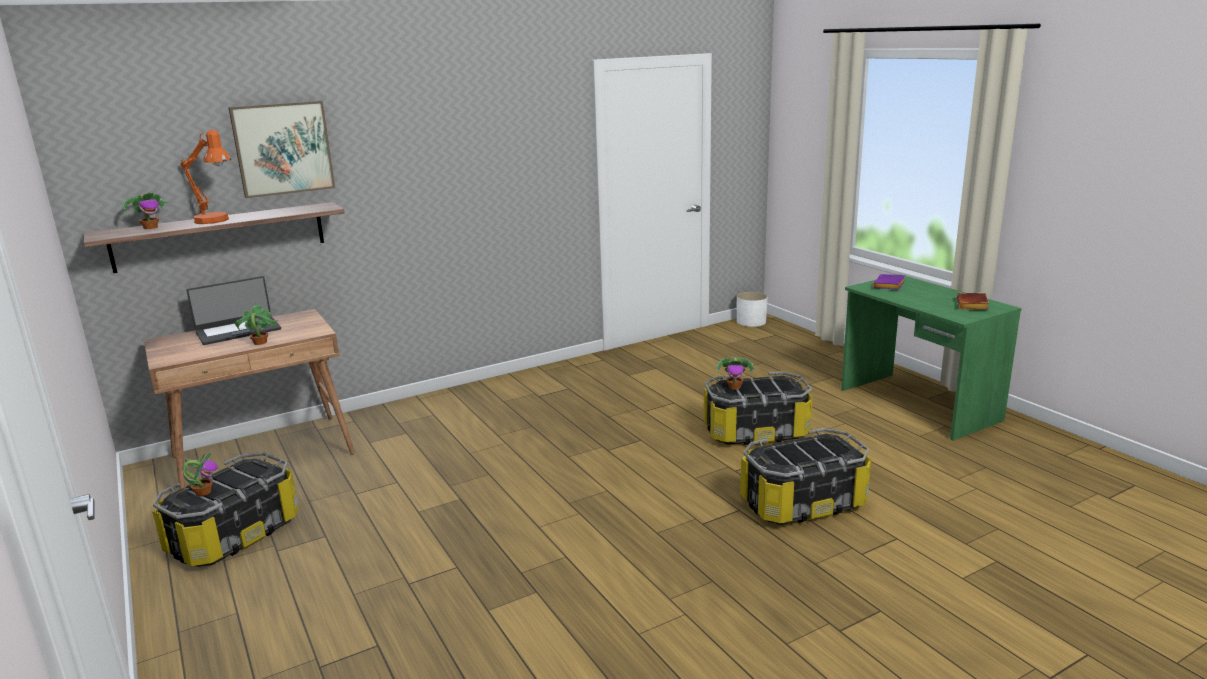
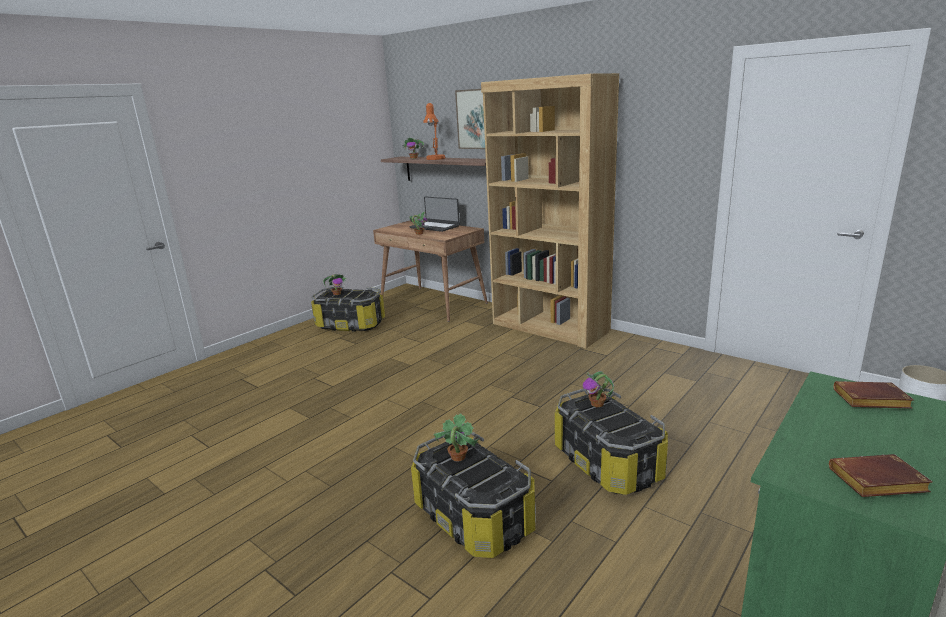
camera: 70 degrees right, 0 degrees up
(466, 399) = (549, 327): none -> brown bookcase
(788, 455) = (457, 457): none -> potted plant
(889, 286) = (869, 401): purple book -> brown book

